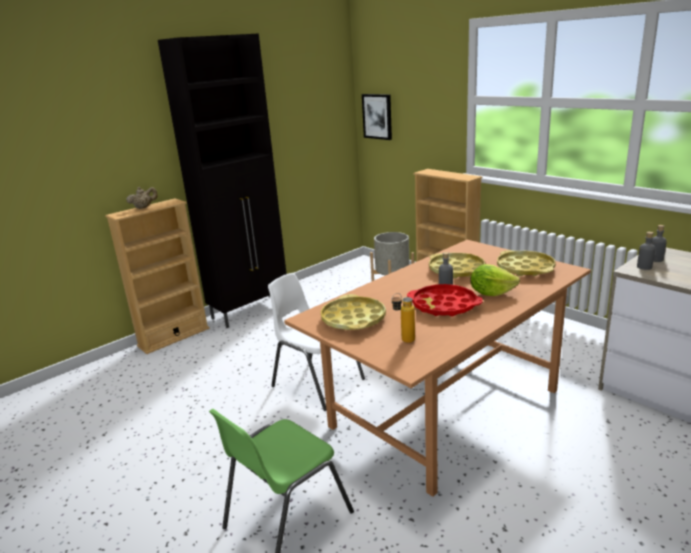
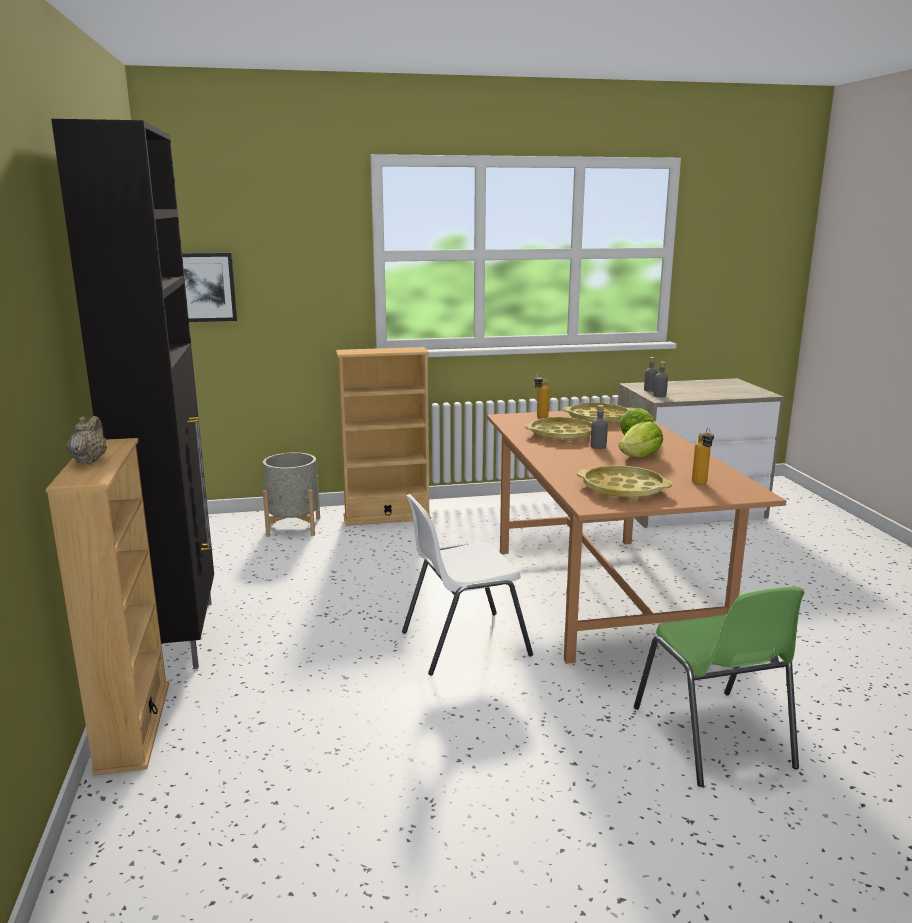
camera: 60 degrees left, 5 degrees down
(444, 305) = (640, 456): red tray -> lettuce
(488, 253) = (540, 418): none -> bottle

